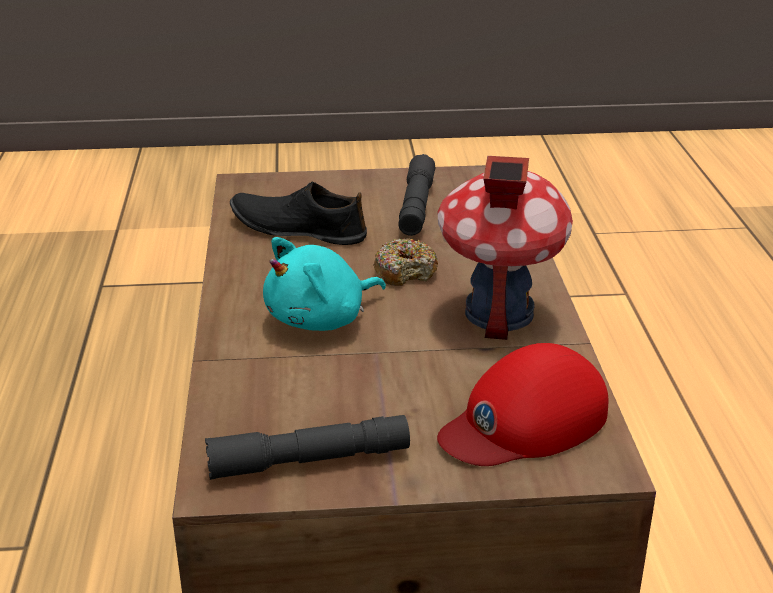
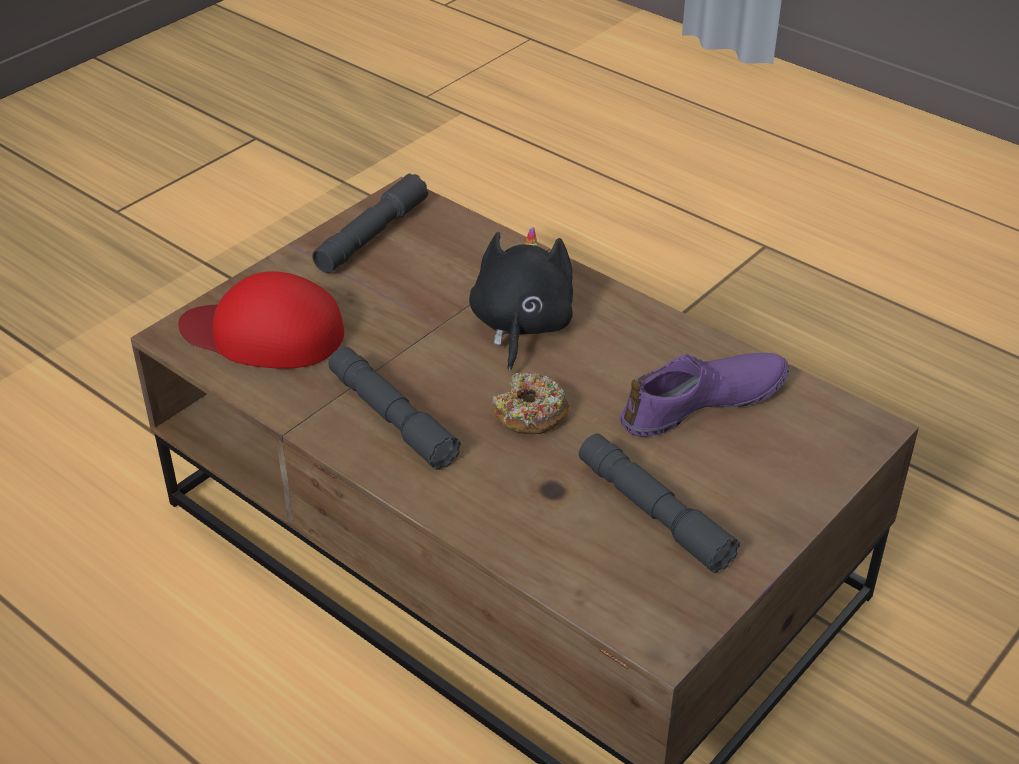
camera: 135 degrees right, 10 degrees up
(297, 228) = (704, 403): black shoe -> purple shoe
(321, 319) = (520, 326): turquoise plush toy -> black plush toy
(498, 313) = (392, 418): toy house -> grey flashlight
(524, 422) = (264, 333): red cap -> red cap turned 90 degrees counterclockwise

